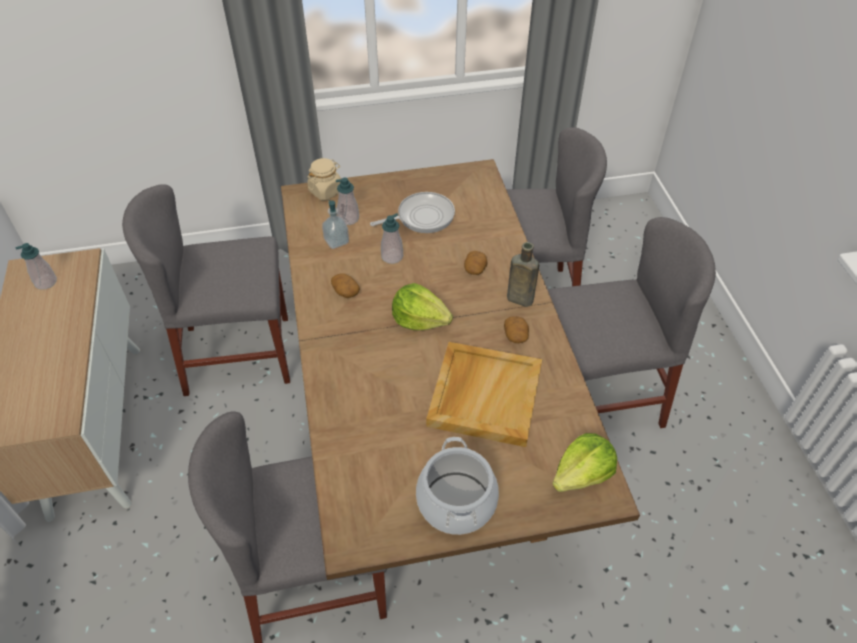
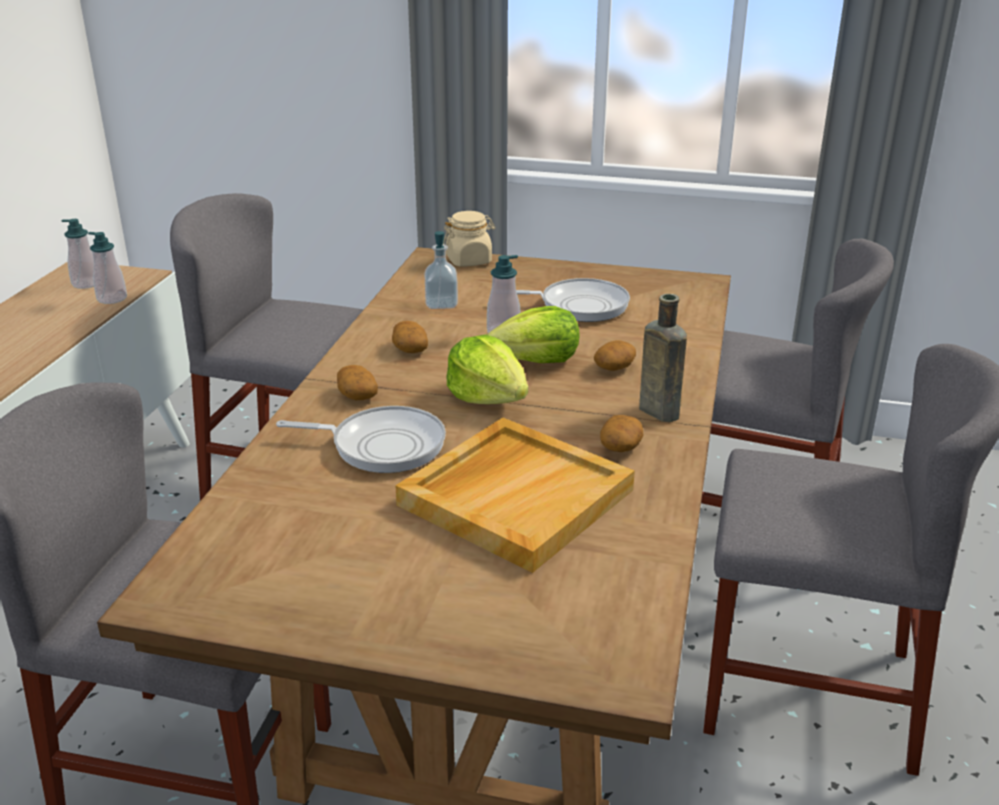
camera: 25 degrees right, 20 degrees down
(342, 345) = (357, 395): none -> potato
(348, 218) = (476, 288): soap dispenser -> soap dispenser (112, 299)
(386, 382) = (382, 445): none -> frying pan
(456, 502) = (364, 602): cooking pot -> none
(582, 474) = (602, 635): lettuce -> lettuce (537, 361)

